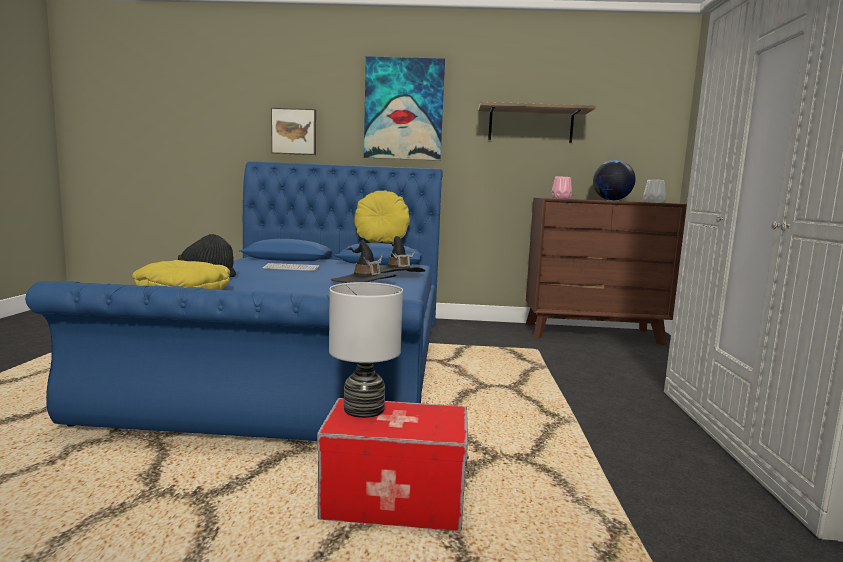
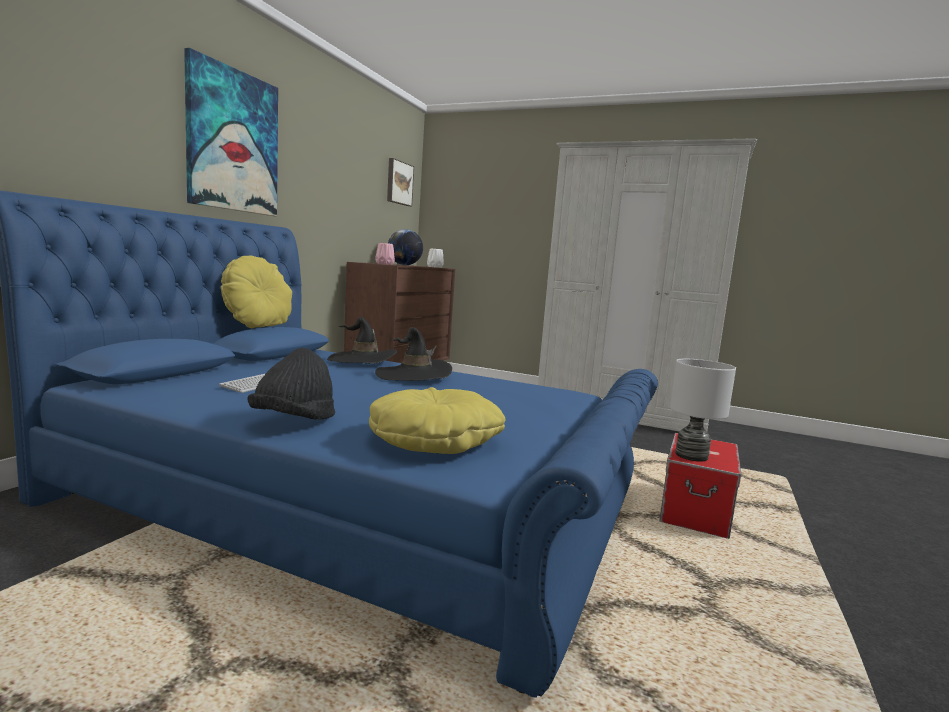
camera: 70 degrees left, 0 degrees up
(294, 131) = (67, 141): picture -> picture (398, 183)
(530, 125) = (342, 186): shelf -> none

